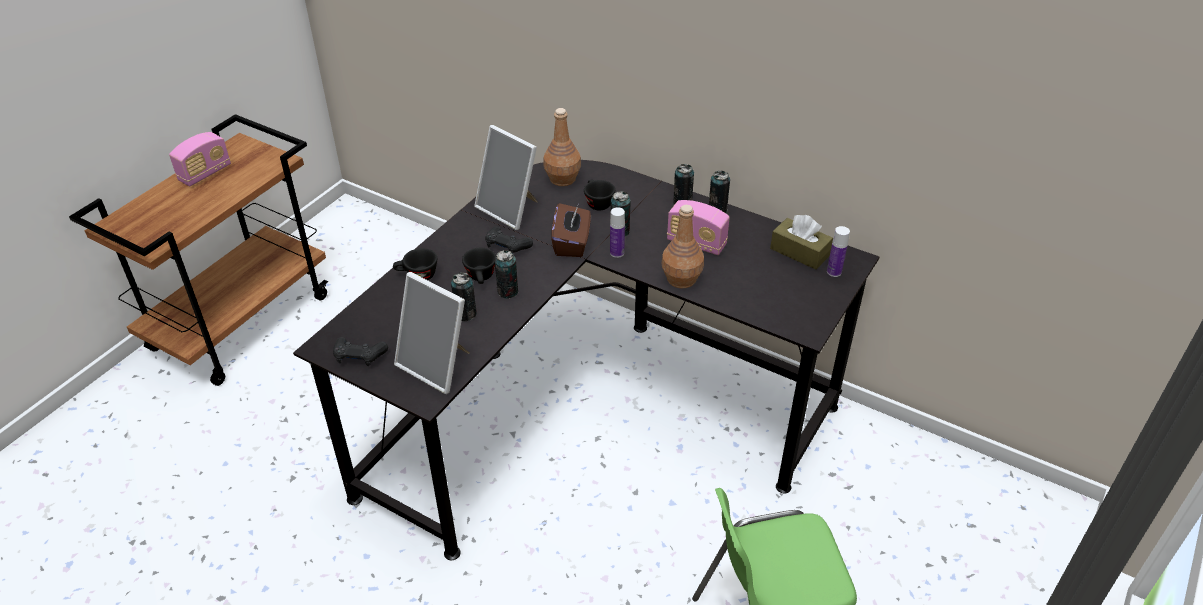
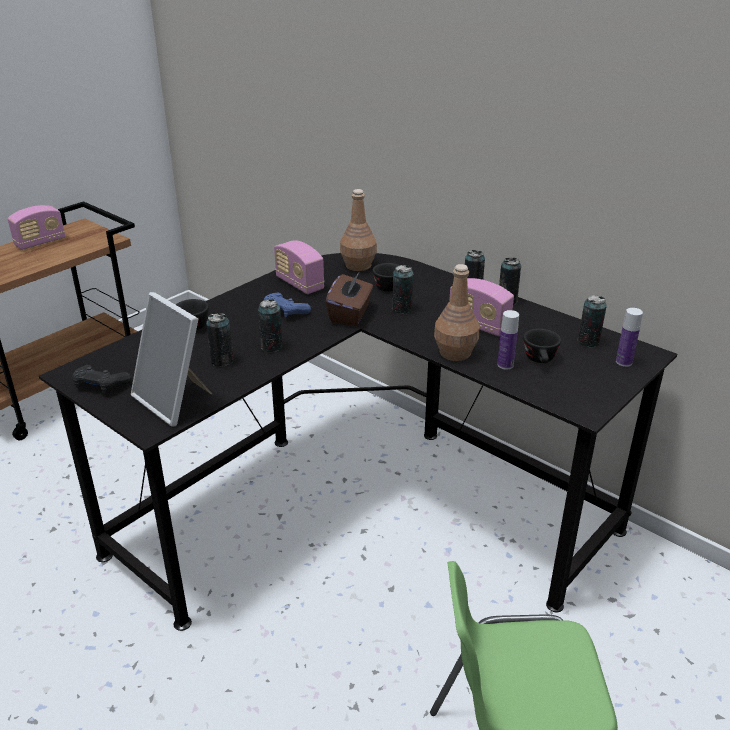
camera: 10 degrees right, 10 degrees down
(481, 278) = (250, 333): black cup -> black cup (540, 360)
(507, 246) = (285, 311): black game controller -> blue game controller
(510, 209) = (299, 284): picture frame -> radio
(617, 253) = (393, 326): bottle -> bottle (505, 365)
(799, 252) = (588, 342): brown tissue box -> can

